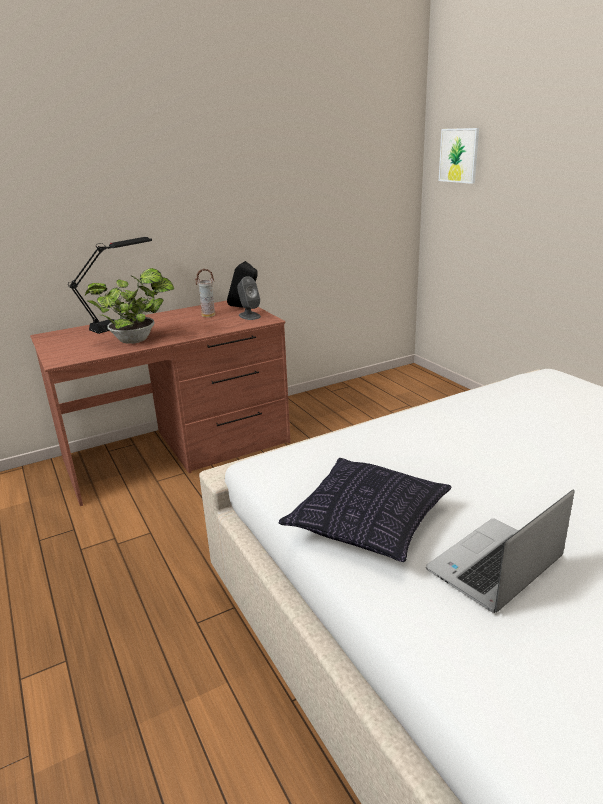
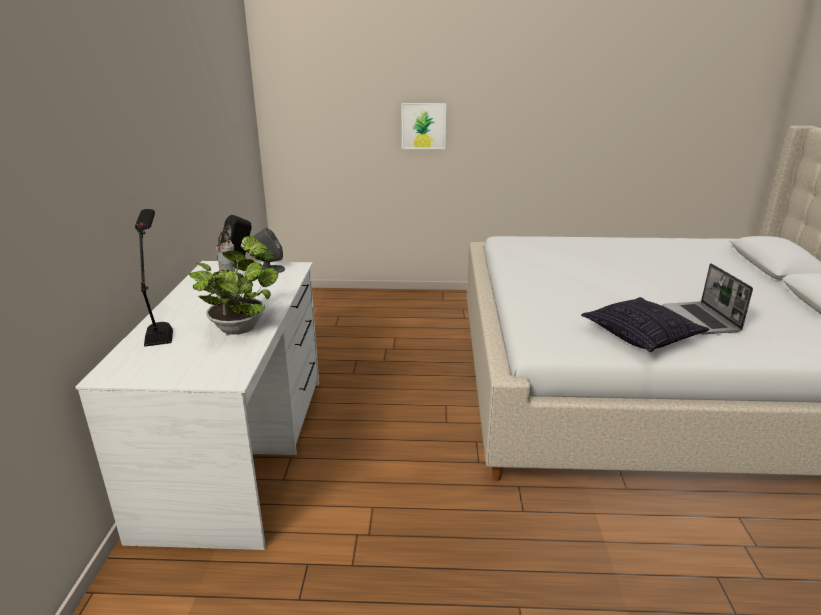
camera: 60 degrees left, 0 degrees up
(178, 450) = (240, 449): brown desk -> white desk
(459, 155) = (304, 88): picture -> picture (423, 126)

